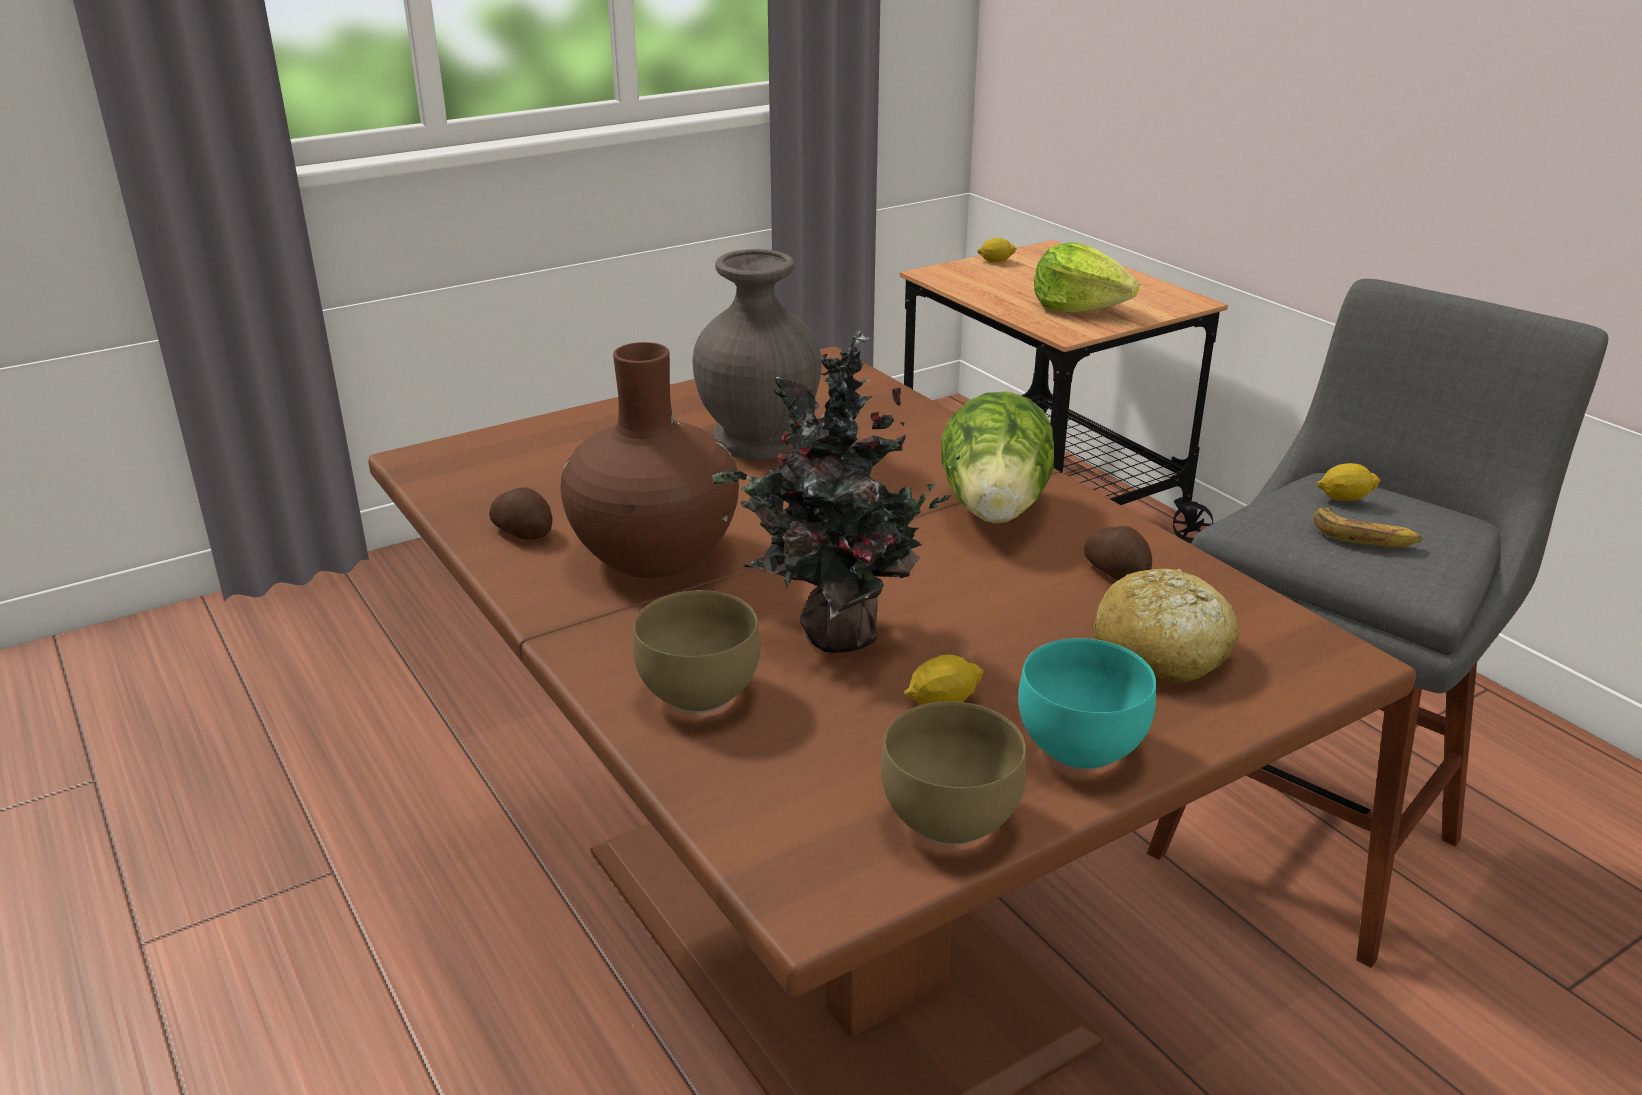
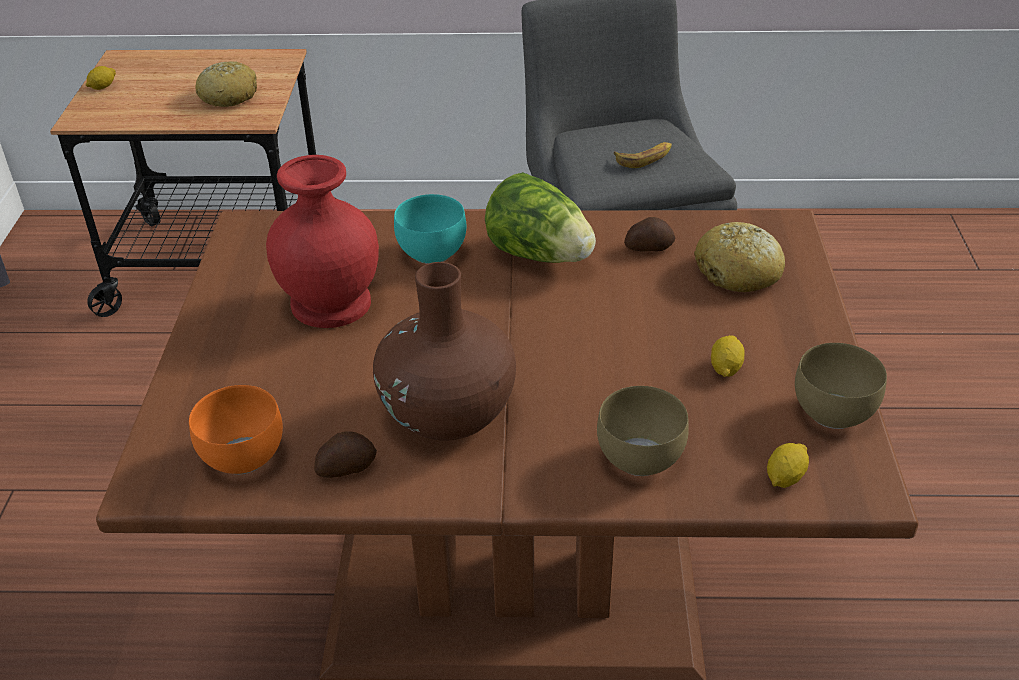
camera: 55 degrees left, 10 degrees up
(496, 480) = (242, 455): none -> orange bowl
(759, 437) = (329, 302): grey vase -> red vase
(833, 636) = (622, 378): potted plant -> none
(1075, 748) = (802, 342): turquoise bowl -> turquoise bowl (431, 255)
(1079, 308) = (229, 96): lettuce -> bread
(1344, 498) = (601, 142): lemon -> lemon (785, 477)

